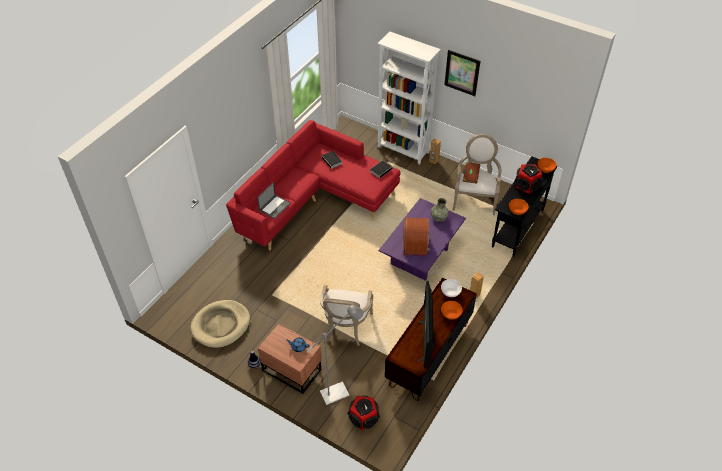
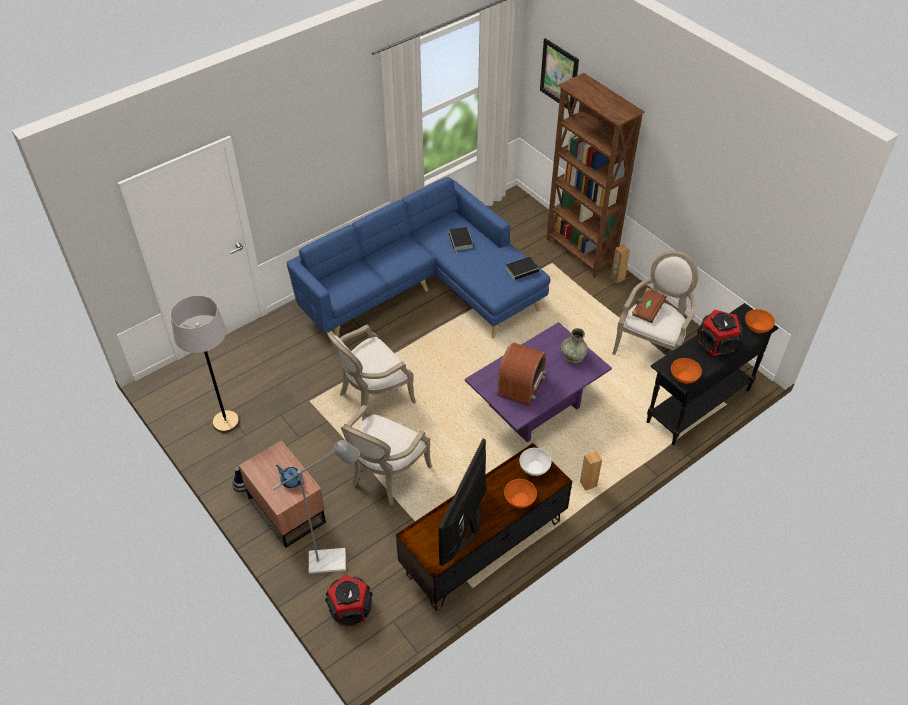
camera: 20 degrees right, 0 degrees up
(221, 325) = (226, 422): beige dog bed -> grey floor lamp
(275, 206) = (354, 282): laptop -> none
(312, 280) = (372, 396): none -> armchair
(315, 201) = (427, 291): red sofa -> blue sofa
(403, 150) = (580, 253): white bookcase -> brown bookcase
(462, 73) = (670, 154): picture -> picture (559, 75)

